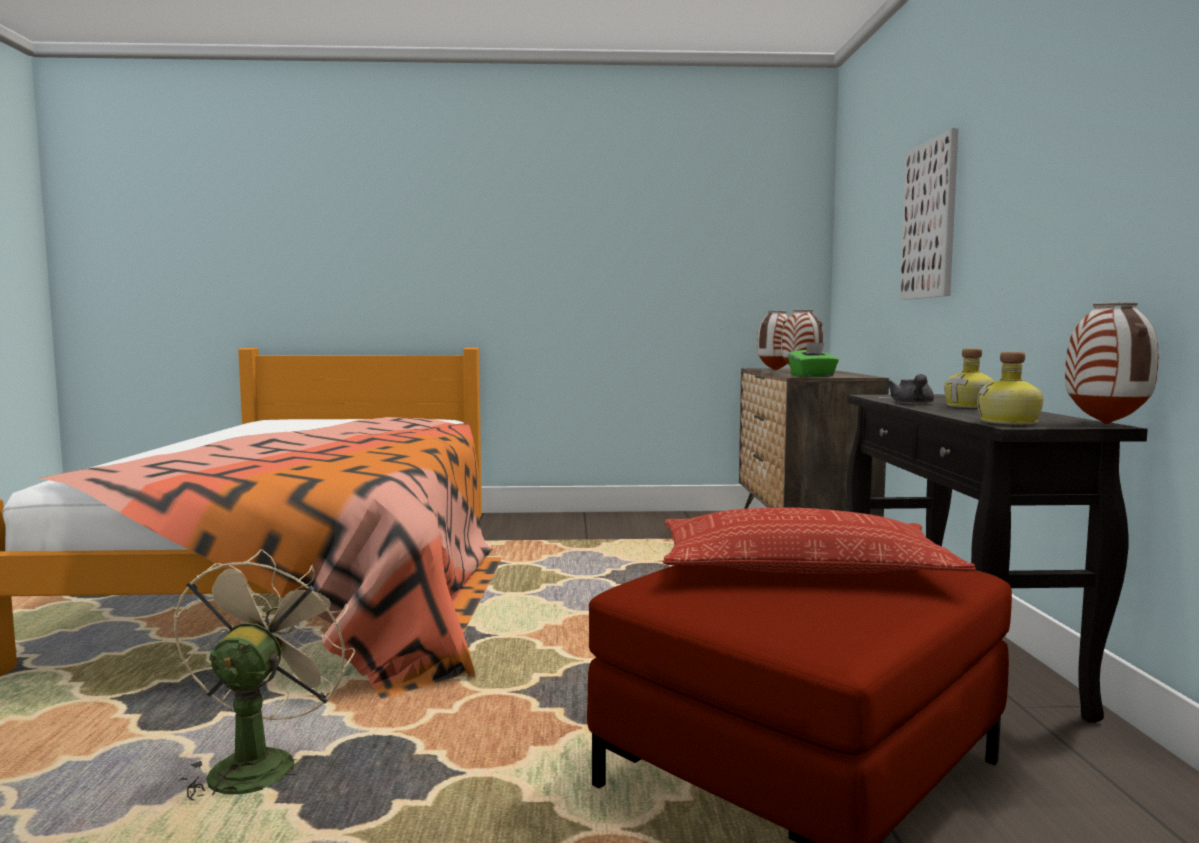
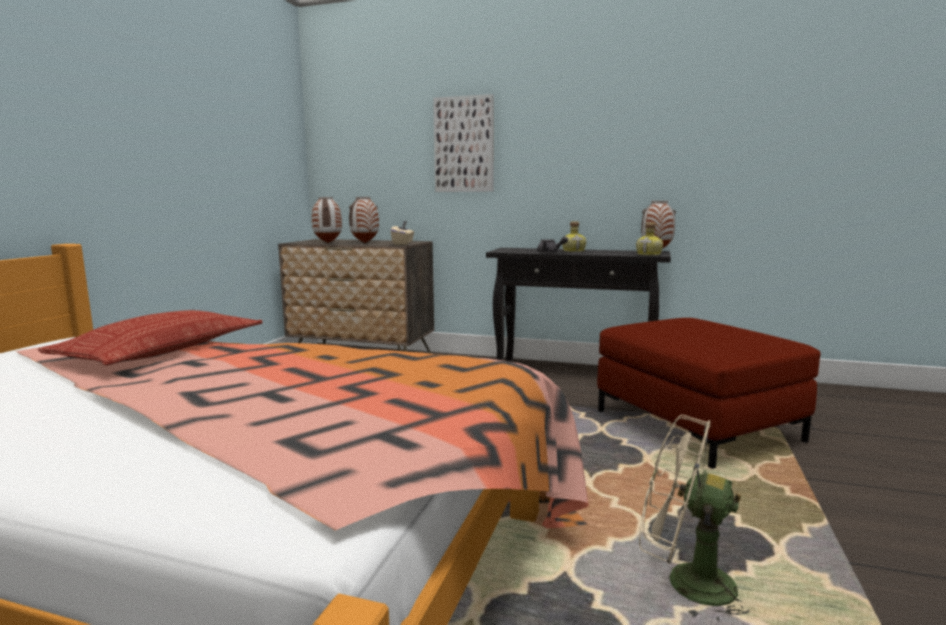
camera: 70 degrees left, 5 degrees up
(802, 567) = (687, 332): pillow -> pillow (163, 350)
(812, 376) = (403, 244): green tissue box -> beige tissue box

